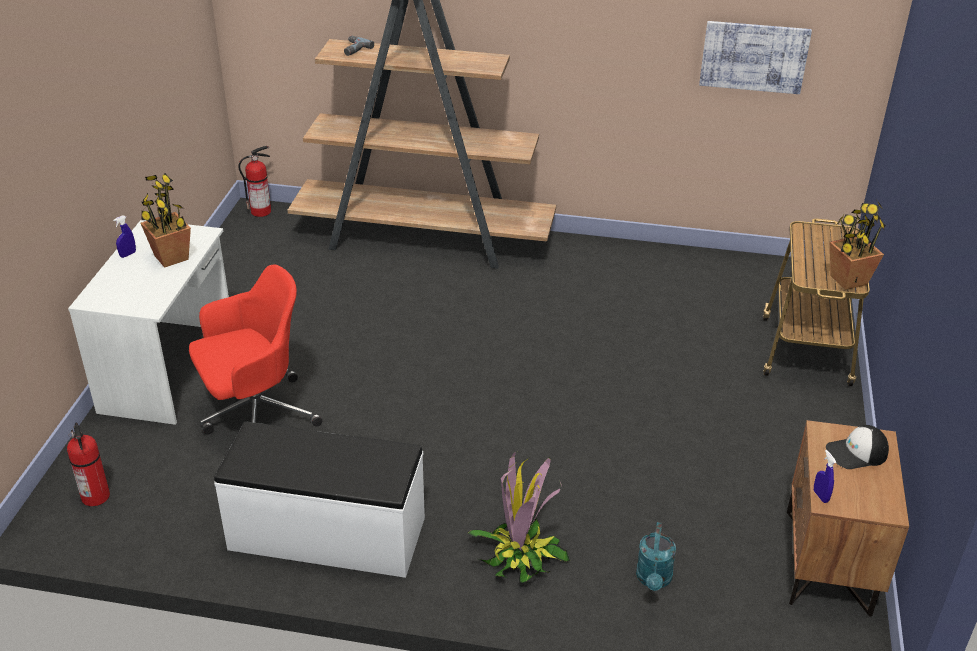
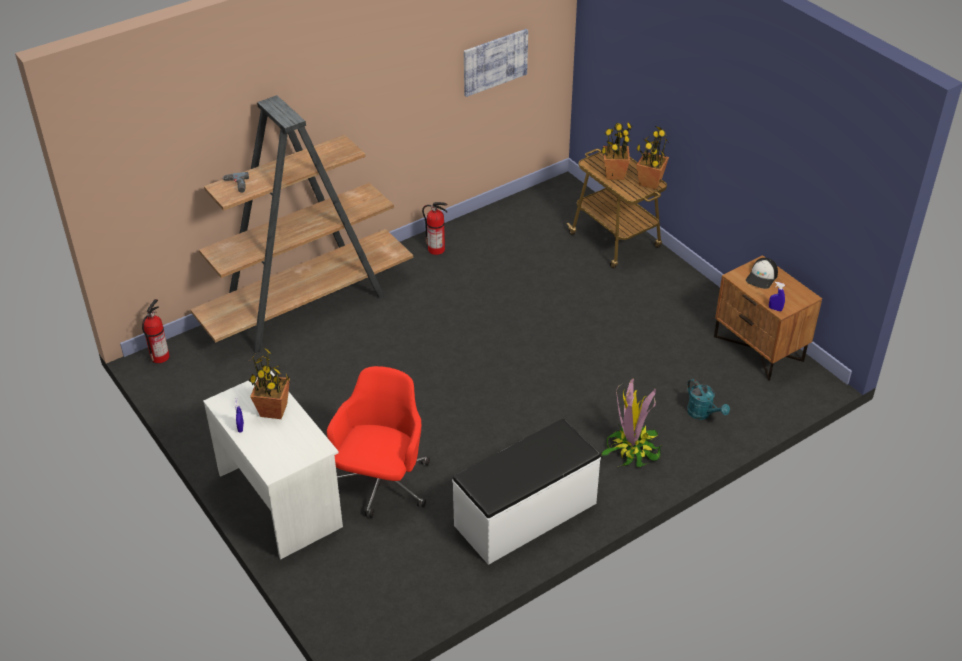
camera: 45 degrees left, 5 degrees up
(96, 497) = (366, 600): fire extinguisher -> fire extinguisher (437, 249)
(817, 252) = (614, 174): none -> potted plant

